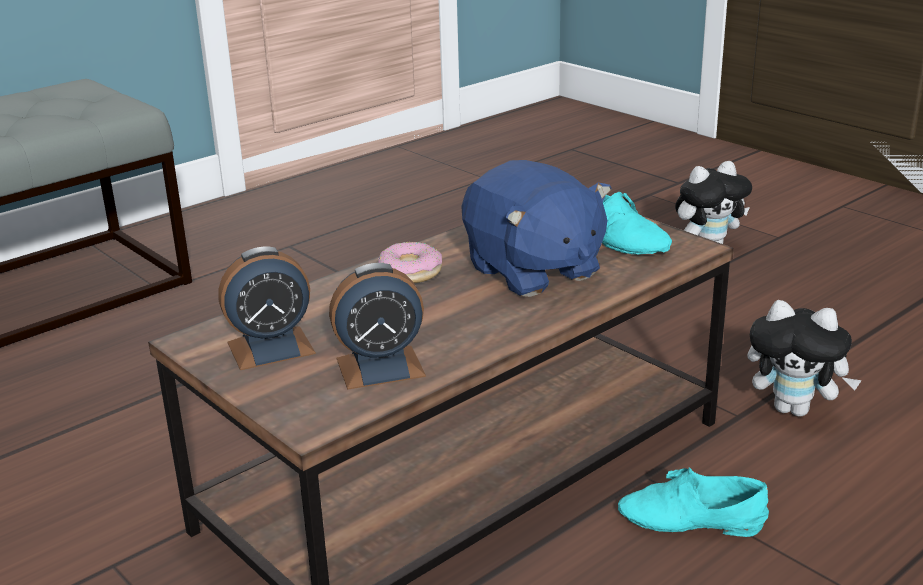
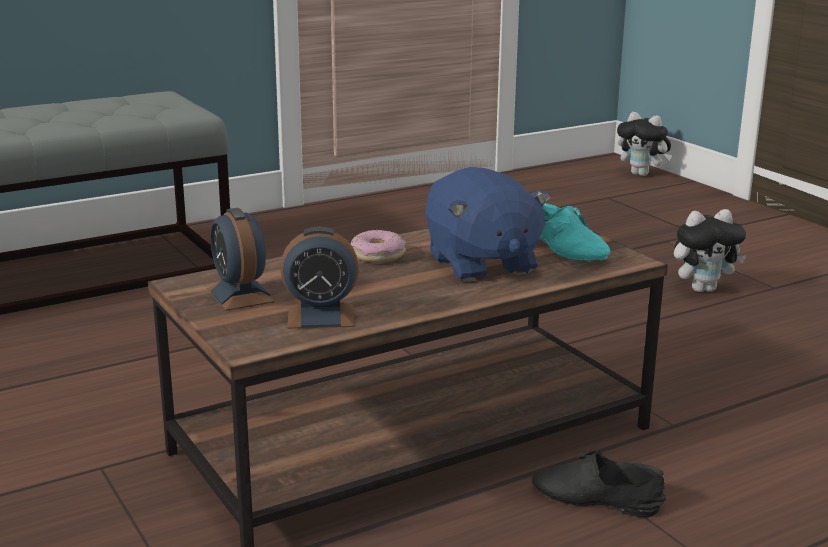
camera: 10 degrees right, 5 degrees down
(271, 348) = (240, 295): alarm clock -> alarm clock turned 75 degrees clockwise
(691, 521) = (595, 499): turquoise shoe -> black shoe
(795, 409) = (728, 426): plush toy -> plush toy (642, 174)

